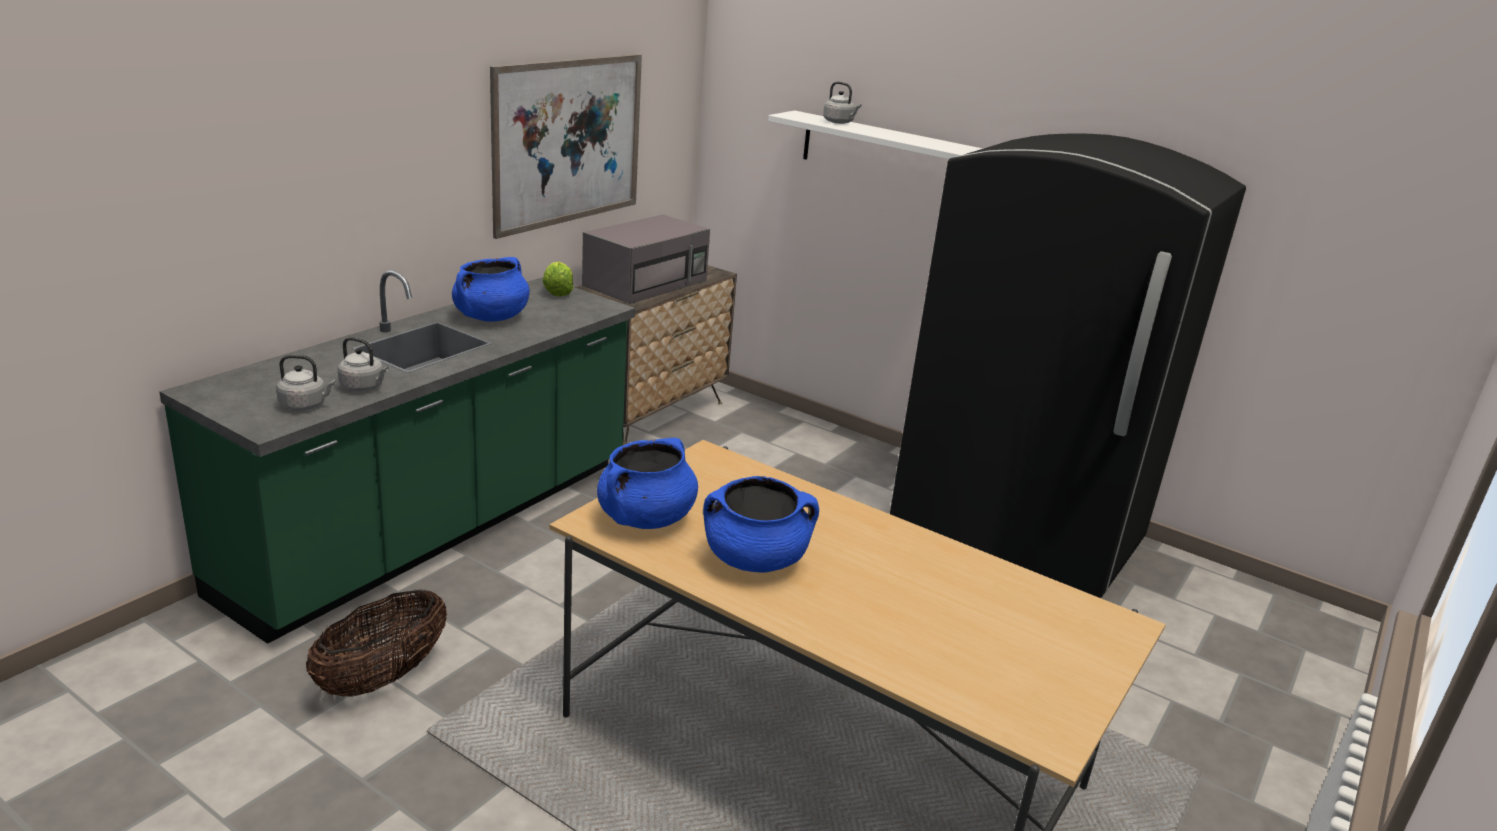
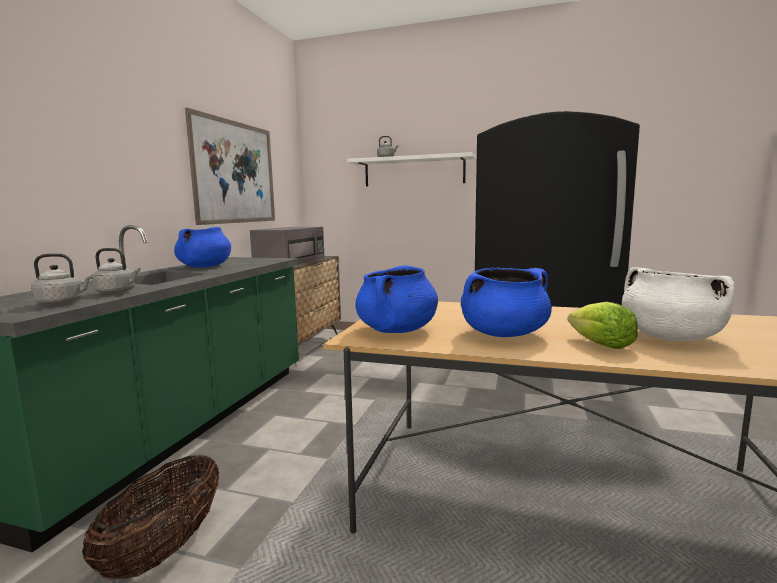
camera: 15 degrees left, 15 degrees down
(557, 292) = (243, 258): lettuce -> lettuce (601, 344)
(933, 618) = (669, 337): none -> white cooking pot

